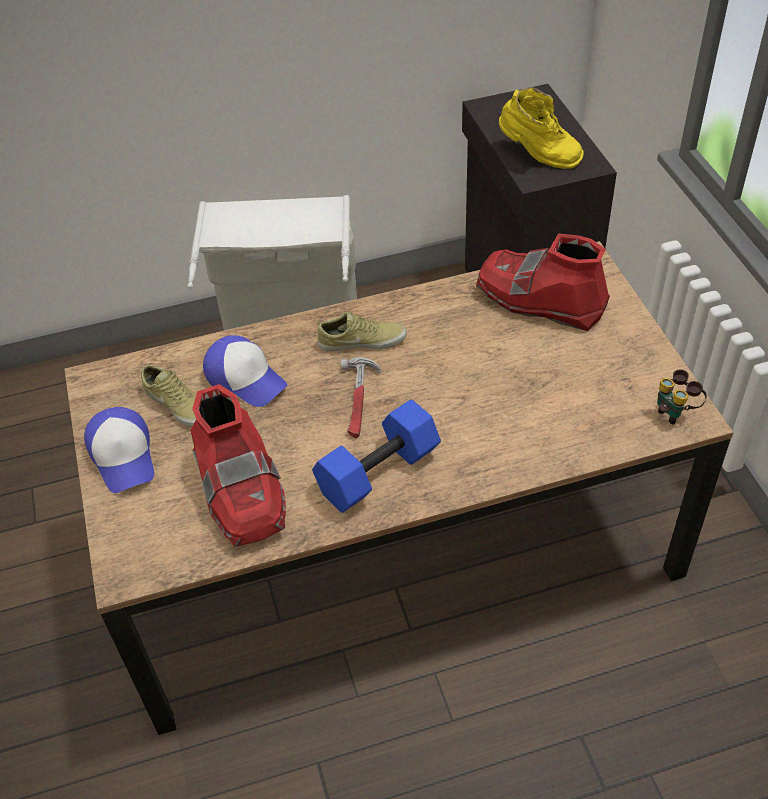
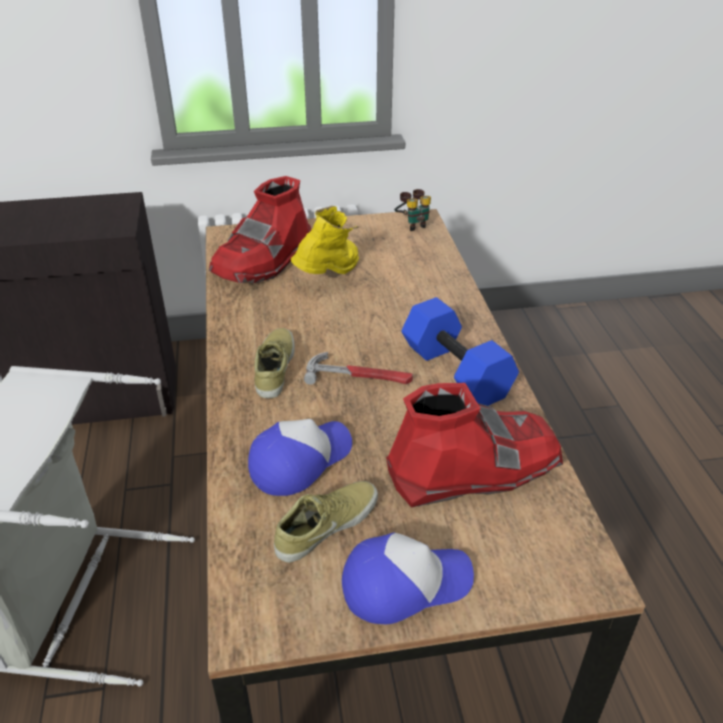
camera: 85 degrees left, 10 degrees down
(538, 156) = (86, 221): yellow boot -> yellow boot (329, 276)

